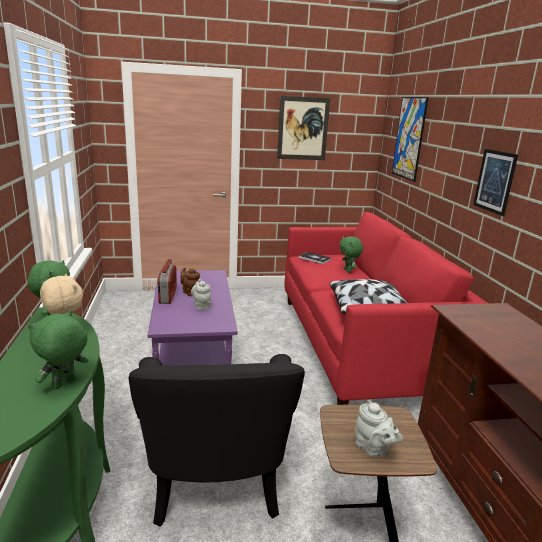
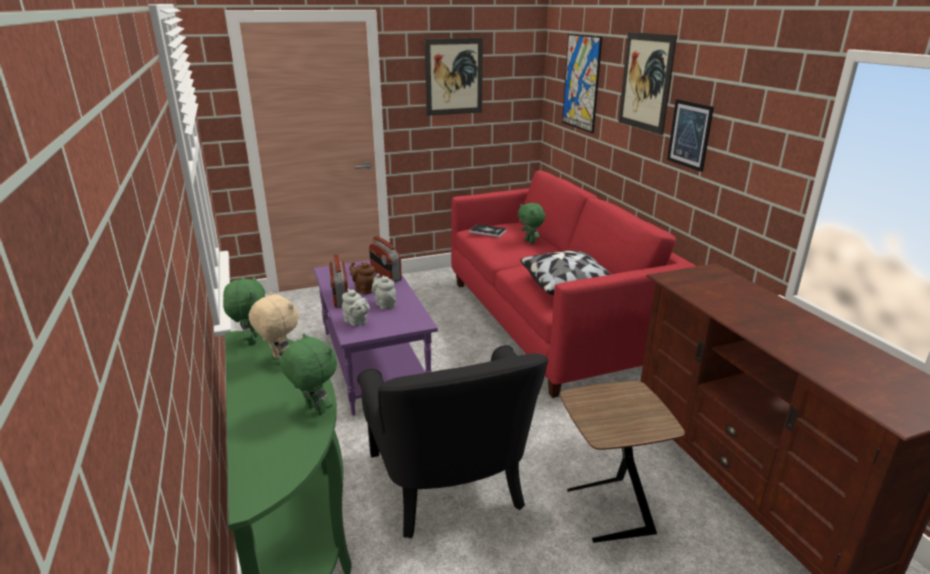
camera: 10 degrees left, 5 degrees up
(64, 385) = (314, 410): green plush toy -> green plush toy turned 105 degrees clockwise
(214, 283) = (385, 275): none -> radio
(373, 449) = (623, 423): grey teapot -> grey teapot (357, 322)
(460, 134) = (646, 82): none -> picture

